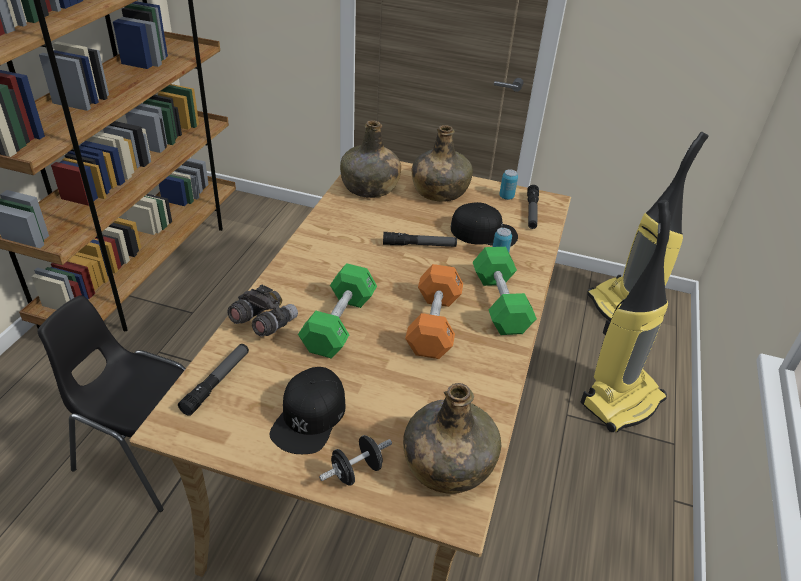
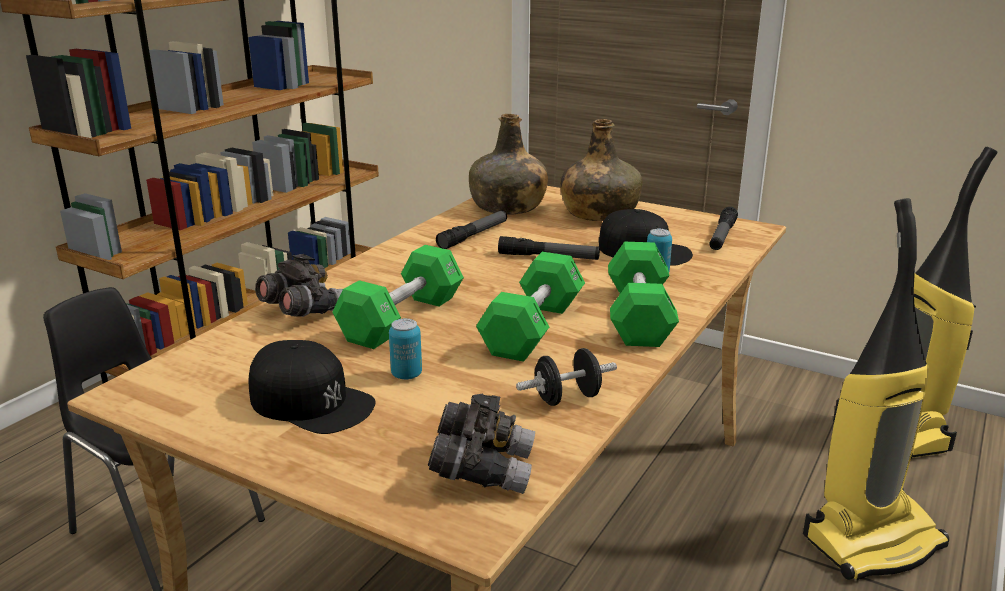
camera: 15 degrees right, 15 degrees down
(217, 382) = (210, 359): flashlight -> flashlight (473, 236)
(309, 417) = (311, 401): black cap -> black cap turned 90 degrees counterclockwise
(356, 471) = (344, 462): black dumbbell -> black dumbbell (567, 398)
(434, 324) = (533, 328): orange dumbbell -> green dumbbell
(447, 464) = (482, 469): green bottle -> grey binoculars
(506, 197) = (691, 222): can -> can (406, 375)

